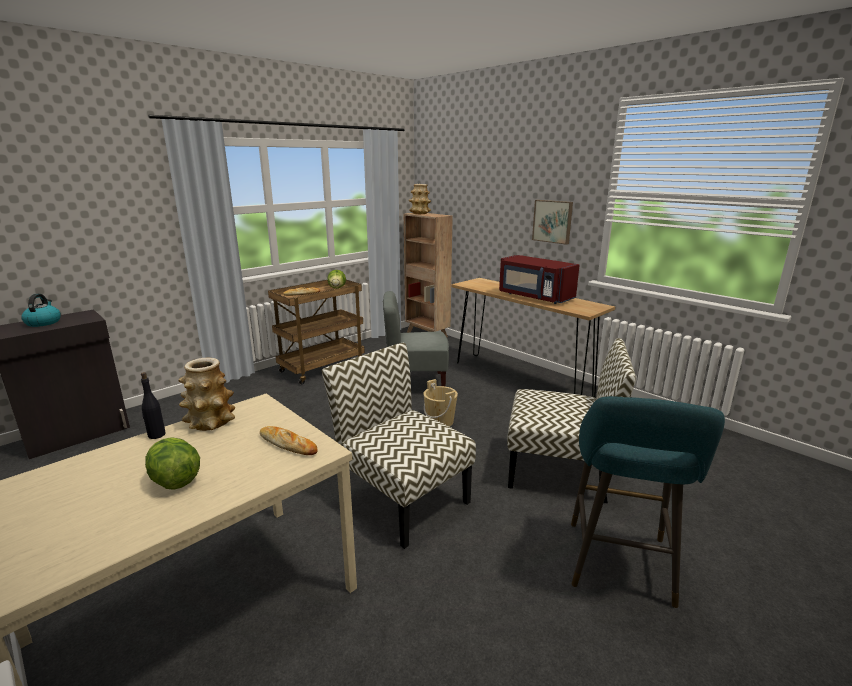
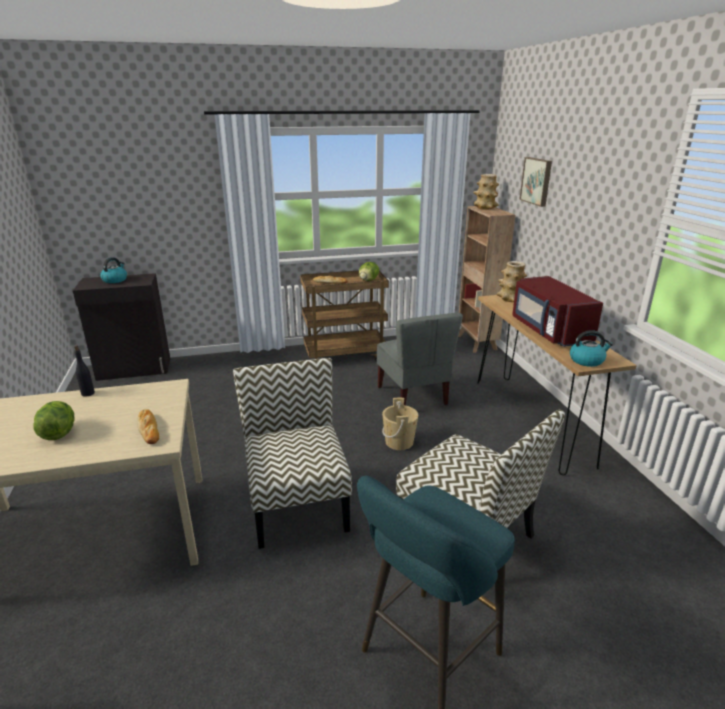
camera: 30 degrees right, 5 degrees up
(210, 422) = (126, 393): vase -> vase (510, 299)
(416, 384) = (413, 396): grey chair -> grey chair turned 135 degrees counterclockwise
(553, 221) = (604, 241): picture -> picture (537, 181)
(584, 309) = (587, 360): none -> kettle

